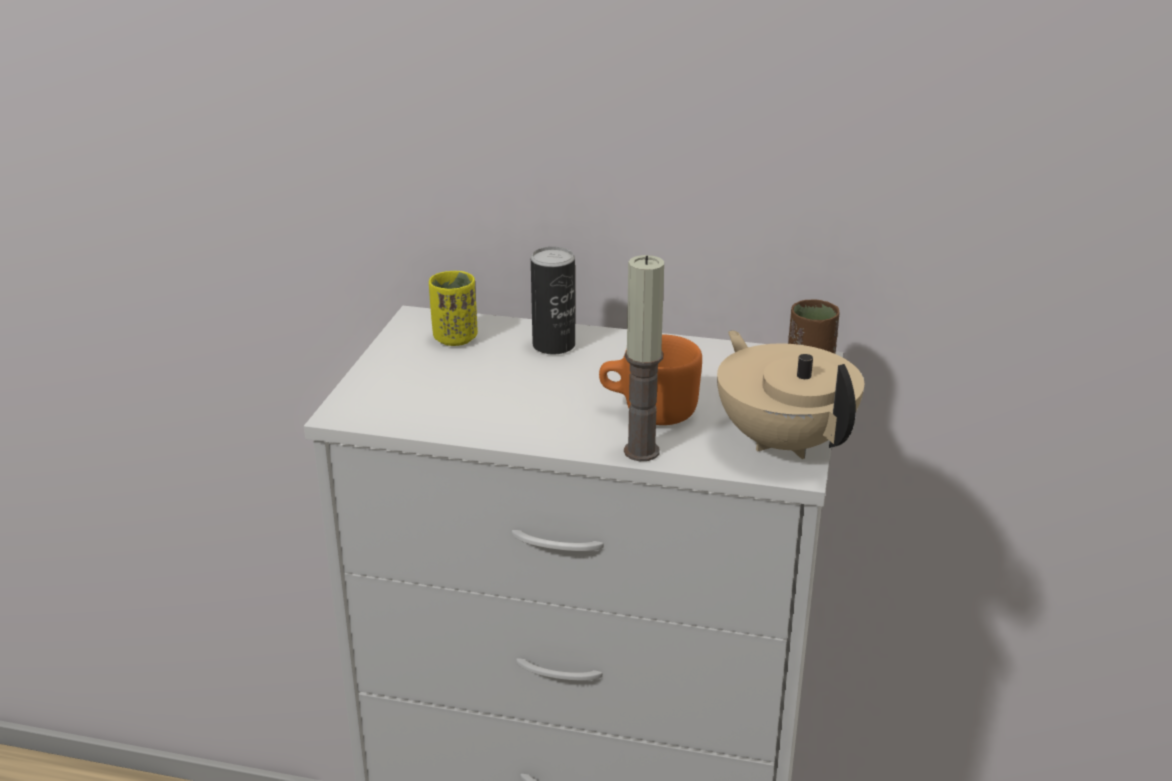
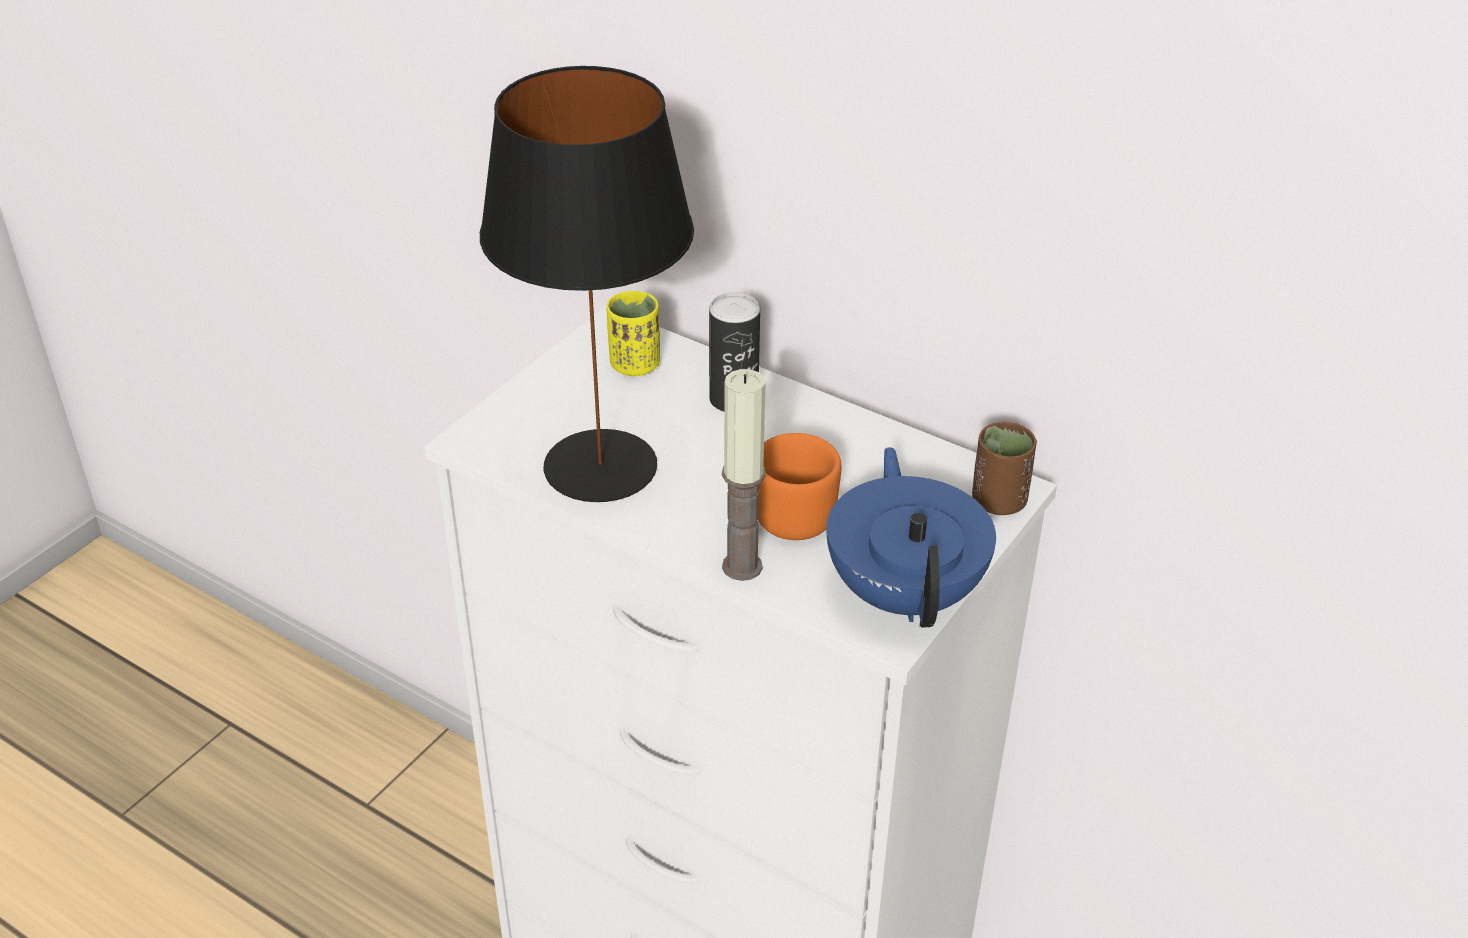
camera: 20 degrees right, 10 degrees up
(471, 409) = (598, 466): none -> black table lamp
(784, 440) = (905, 592): beige teapot -> blue teapot

